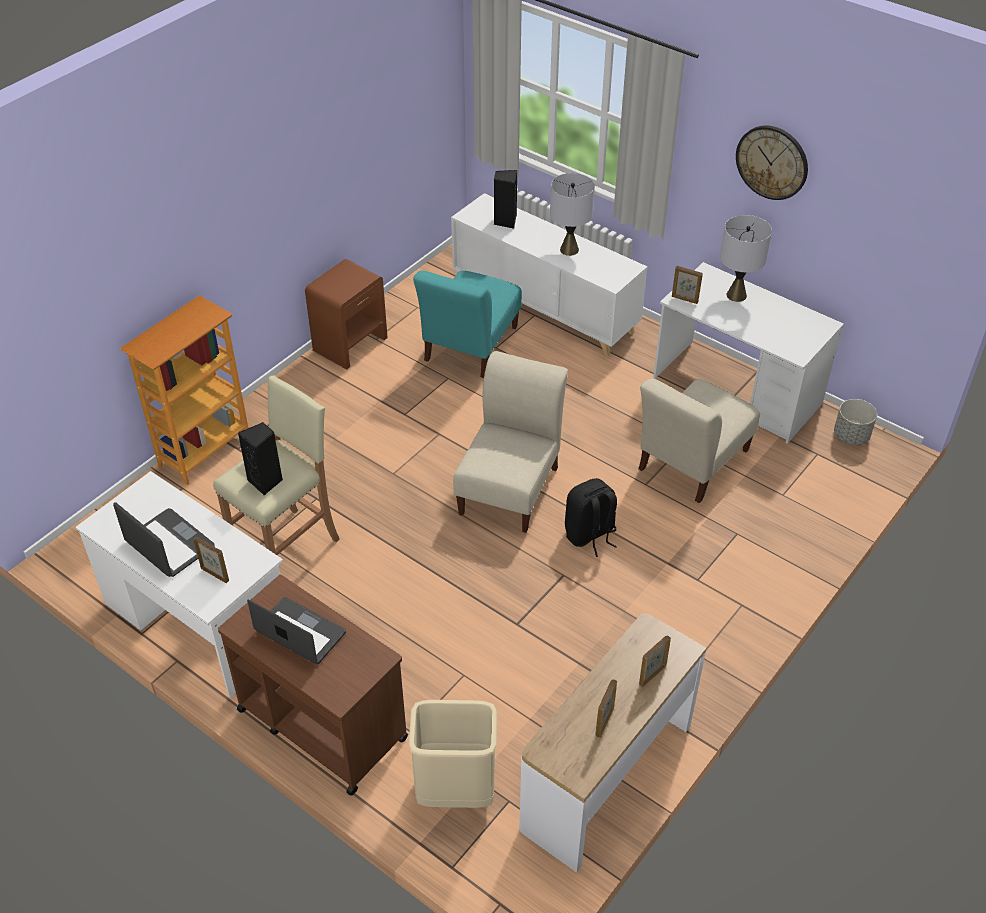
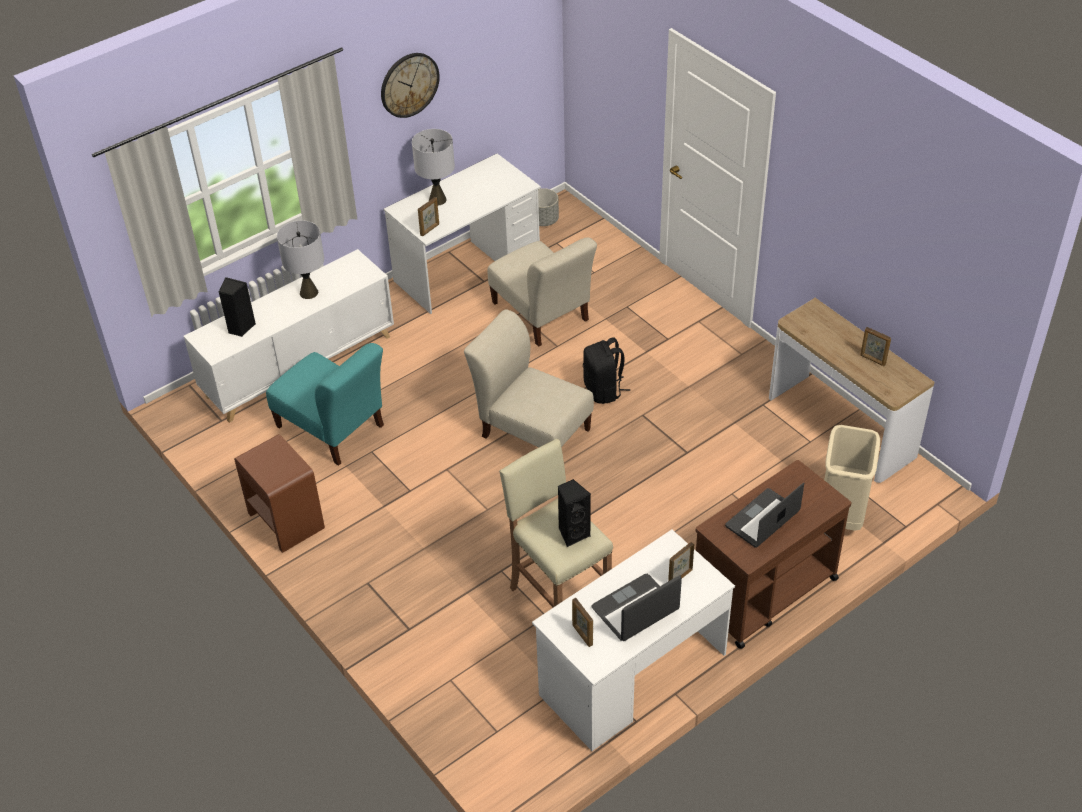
camera: 75 degrees left, 0 degrees up
(204, 450) = (401, 658): bookcase -> none
(652, 675) = (835, 328): picture frame -> picture frame (582, 635)

